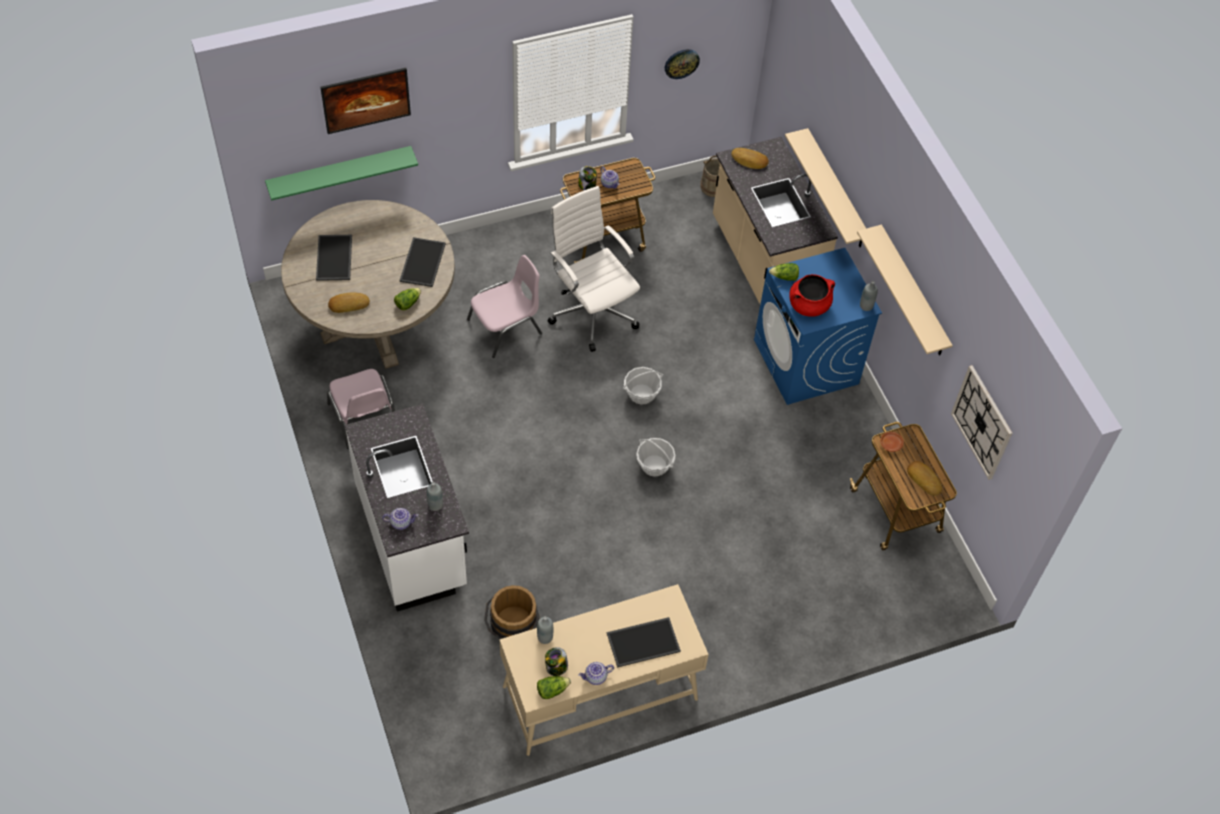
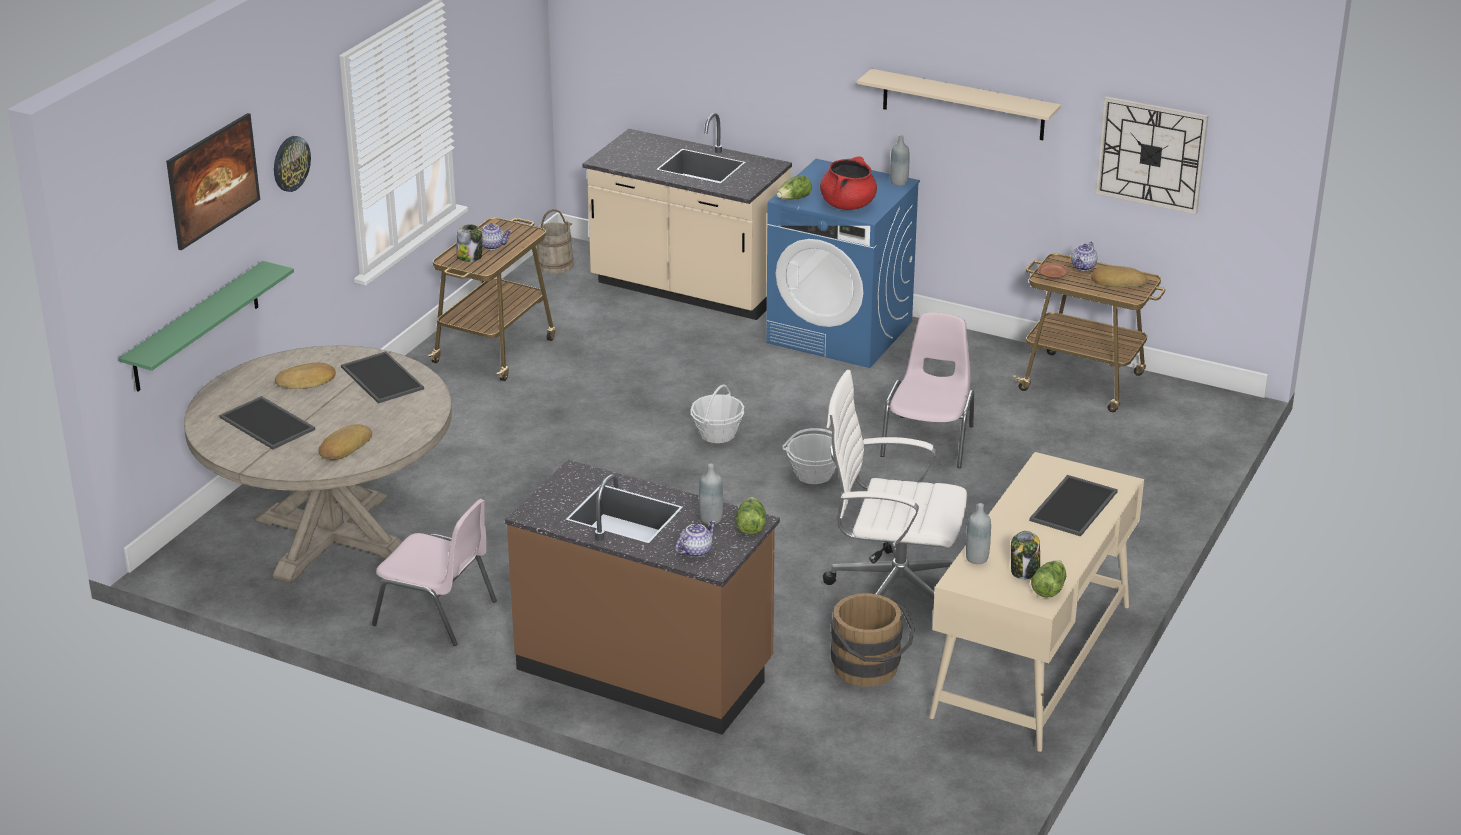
camera: 40 degrees left, 25 degrees down
(408, 303) = (415, 413): lettuce -> lettuce (750, 526)
(413, 537) = (645, 669): white counter -> brown counter
(506, 327) = (492, 462): pink chair -> pink chair (929, 441)
(592, 311) = (569, 404): white office chair -> white office chair (893, 591)
(595, 677) = (1073, 555): teapot -> teapot (1084, 267)
(681, 63) = (488, 74): wall clock -> wall clock (290, 163)
(749, 161) = (625, 154): bread -> bread (307, 381)
(836, 190) = (765, 104): beige shelf -> none

